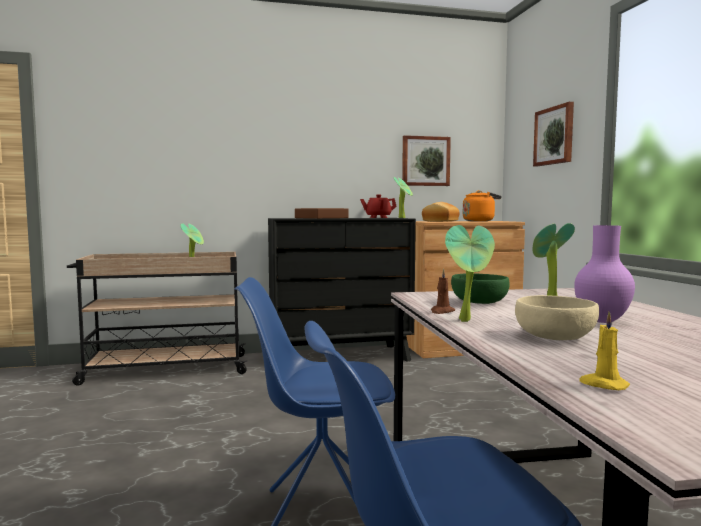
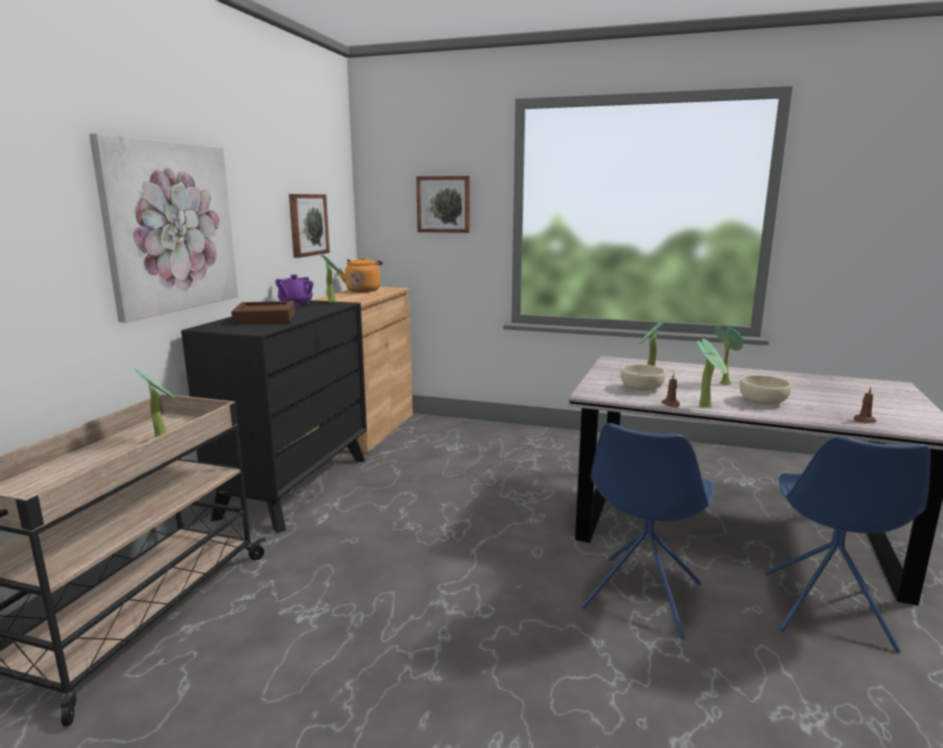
camera: 60 degrees left, 10 degrees up
(274, 153) = (171, 227): none -> picture
(378, 217) = (295, 304): red teapot -> purple teapot
(441, 221) = (350, 298): bread -> none
(479, 302) = (642, 389): green bowl -> beige bowl
(603, 321) = (724, 383): purple vase -> potted plant
(603, 384) = (863, 420): yellow candle -> brown candle

